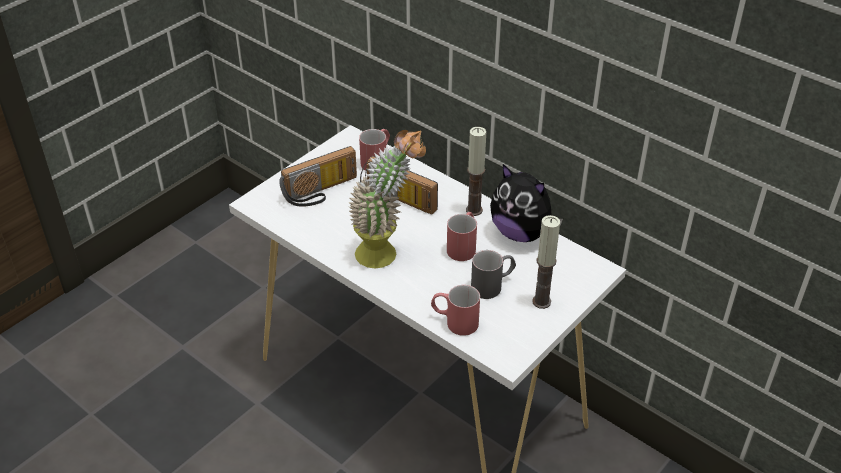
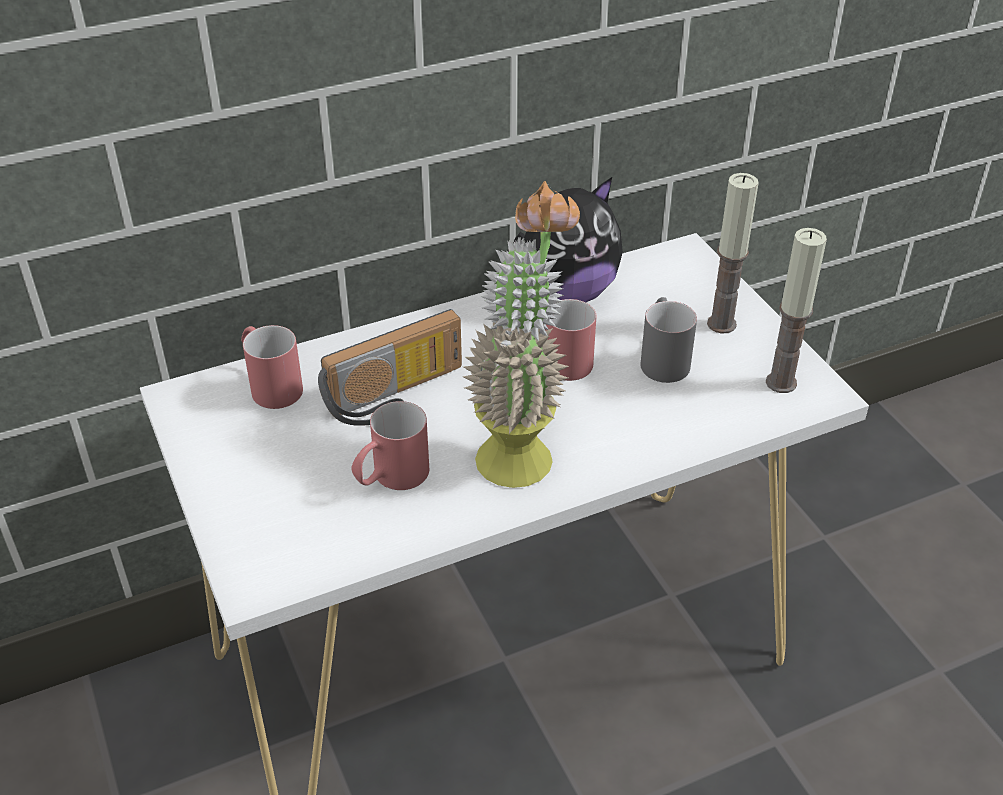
camera: 65 degrees left, 0 degrees up
(321, 192) = (300, 480): radio -> none
(454, 322) = (721, 422): red mug -> red mug (390, 479)
(474, 210) = (482, 321): candle -> candle (781, 383)

